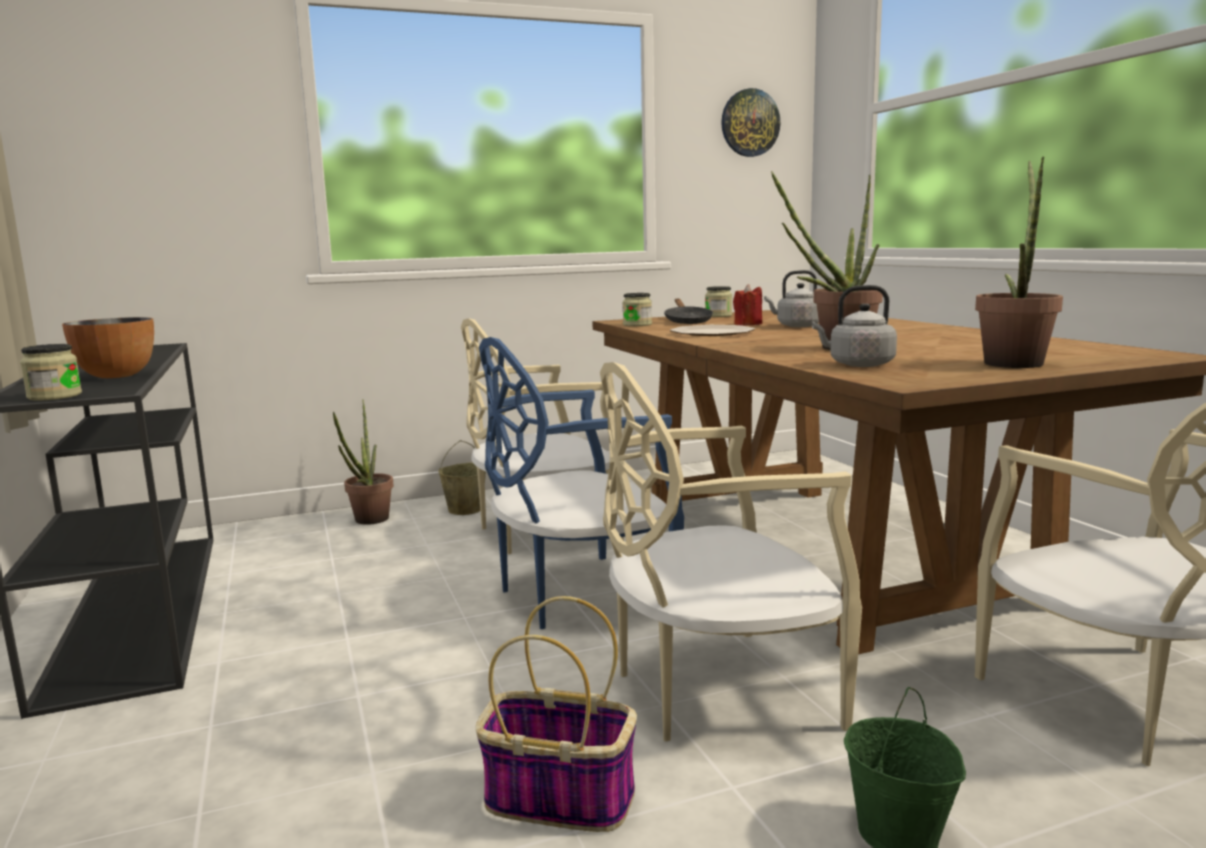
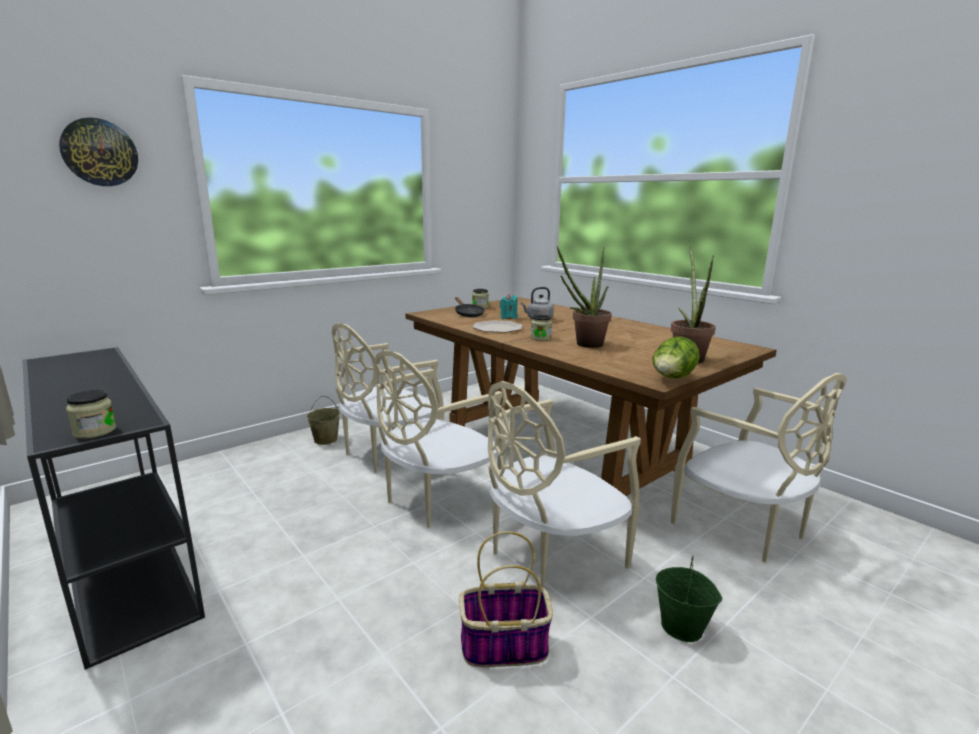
camera: 20 degrees left, 5 degrees up
(116, 376) = (114, 398): bowl -> none
(368, 521) = (261, 457): potted plant -> none
(579, 595) = (437, 499): blue chair -> beige chair
(637, 325) = (440, 318): jar -> jar (540, 338)
(748, 324) = (508, 317): red candle -> turquoise candle
(749, 123) = (483, 181): wall clock -> wall clock (99, 152)
(857, 364) = (614, 363): grey kettle -> none
(942, 381) = (672, 379): none -> lettuce

